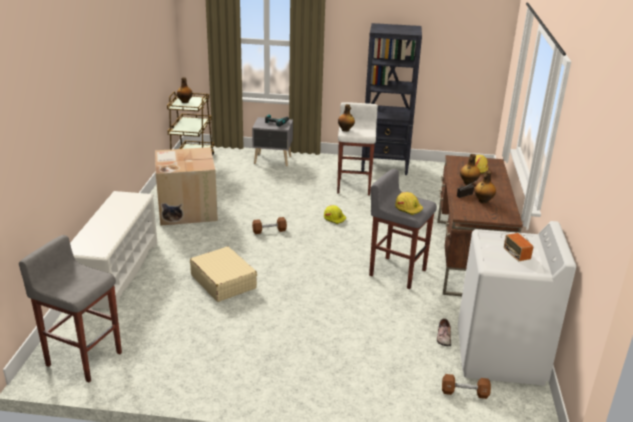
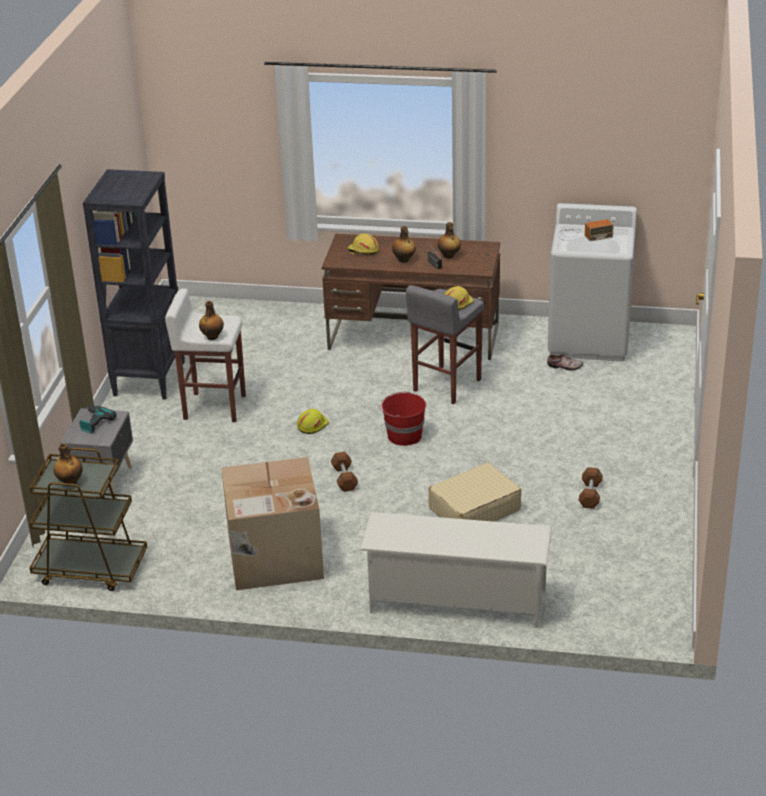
camera: 85 degrees left, 5 degrees up
(84, 358) = (638, 598): grey stool -> none
(322, 253) = (403, 436): none -> red bucket
(464, 392) = (645, 363): brown dumbbell -> brown dumbbell (590, 494)

